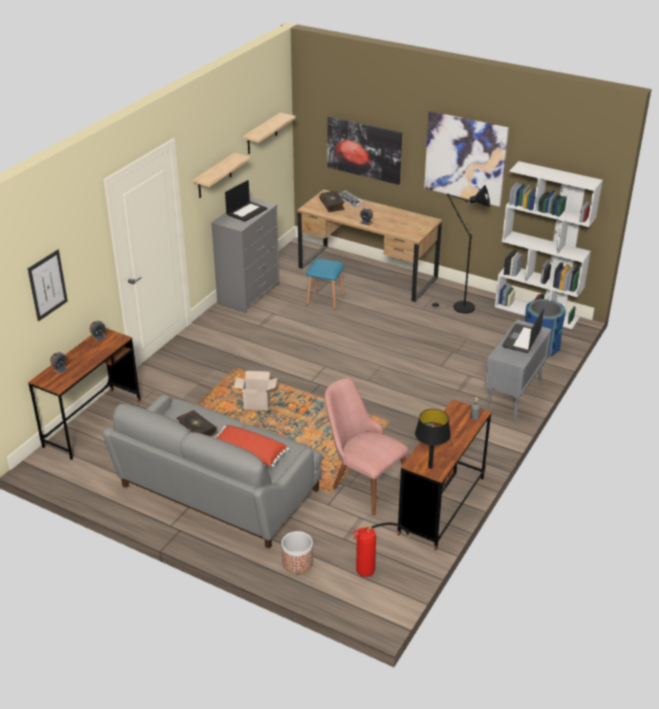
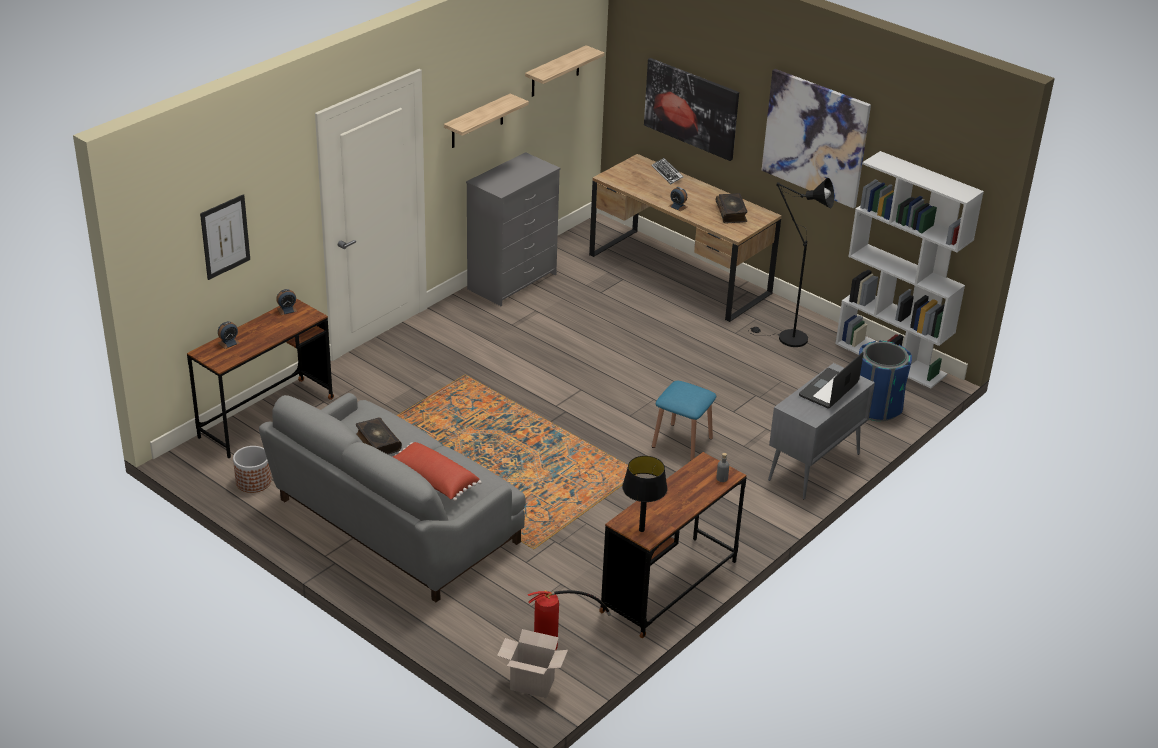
camera: 10 degrees right, 0 degrees up
(246, 211) = (517, 172): laptop -> none
(256, 405) = (475, 426): cardboard box -> cardboard box (530, 685)
(297, 562) = (465, 624): planter -> planter (253, 482)
(325, 299) = (610, 302): blue stool -> blue stool (682, 442)
(332, 205) = (641, 177): book -> book (731, 213)
(363, 482) = (579, 542): pink chair -> none

